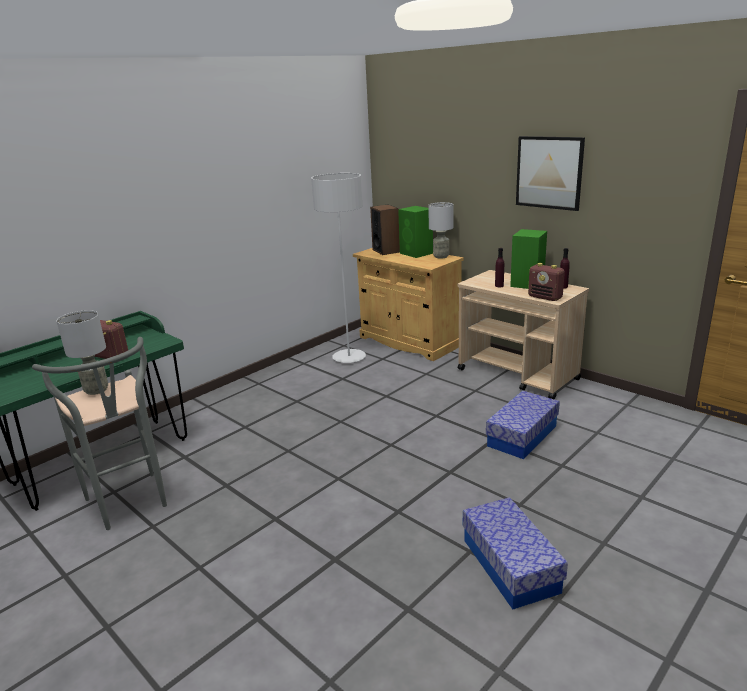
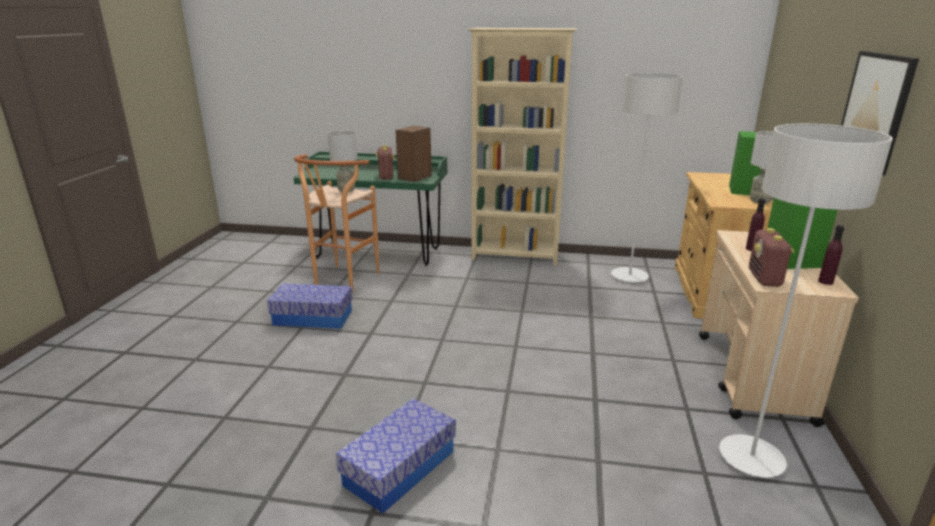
camera: 55 degrees right, 0 degrees up
(131, 506) = (342, 281): grey stool -> brown stool
(243, 388) = (516, 256): none -> beige bookcase
(386, 251) = (723, 179): speaker -> speaker (415, 177)
(522, 436) = (623, 416): storage box -> storage box (312, 318)
(593, 412) = (751, 458): none -> grey floor lamp

